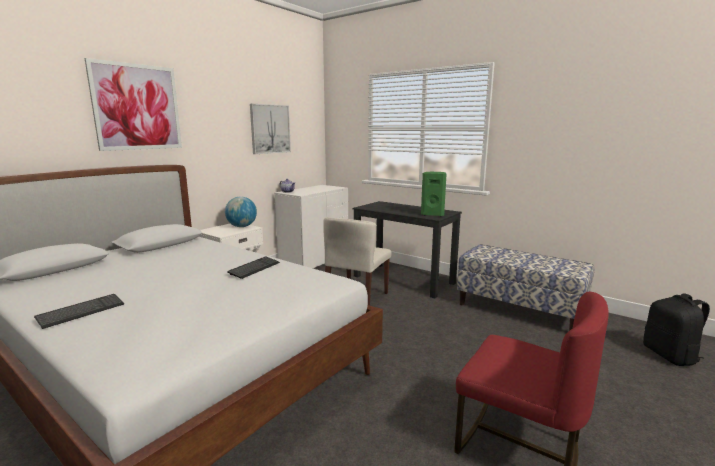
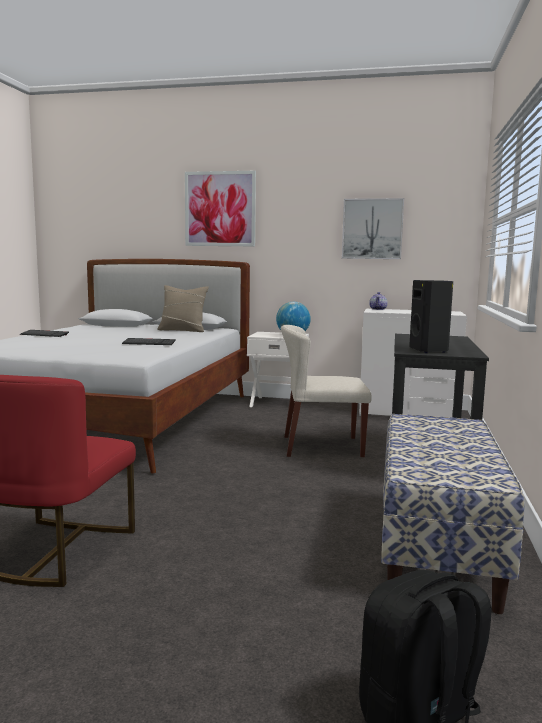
camera: 65 degrees right, 5 degrees down
(173, 249) = (183, 330): none -> beige pillow
(433, 214) = (429, 350): green speaker -> black speaker

